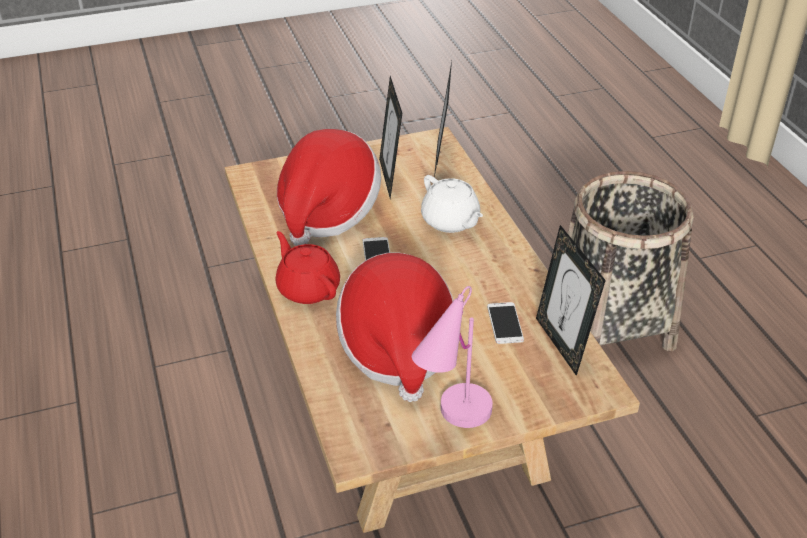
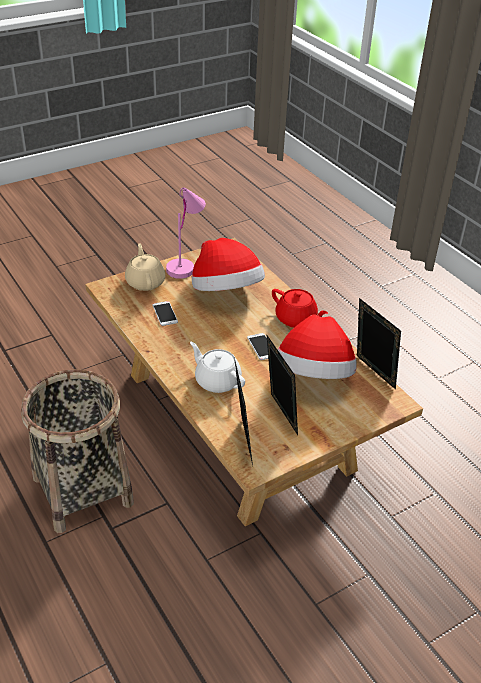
camera: 165 degrees right, 0 degrees up
(531, 390) = (145, 282): none -> beige teapot
(562, 344) = (128, 306): picture frame -> picture frame (372, 374)

